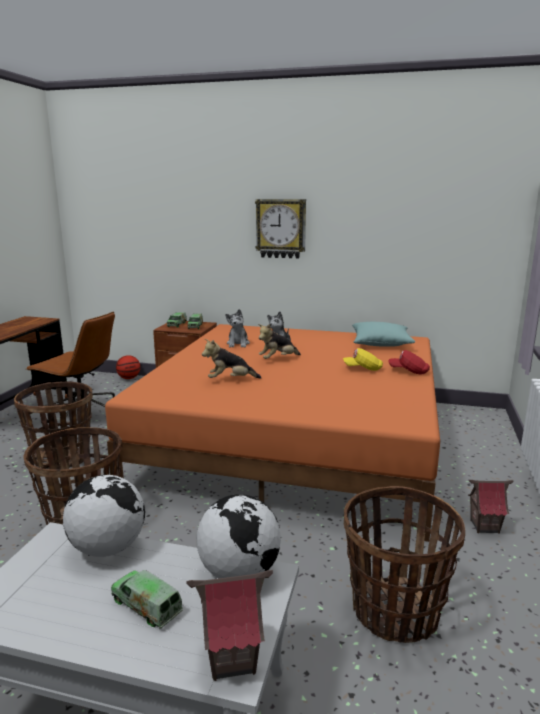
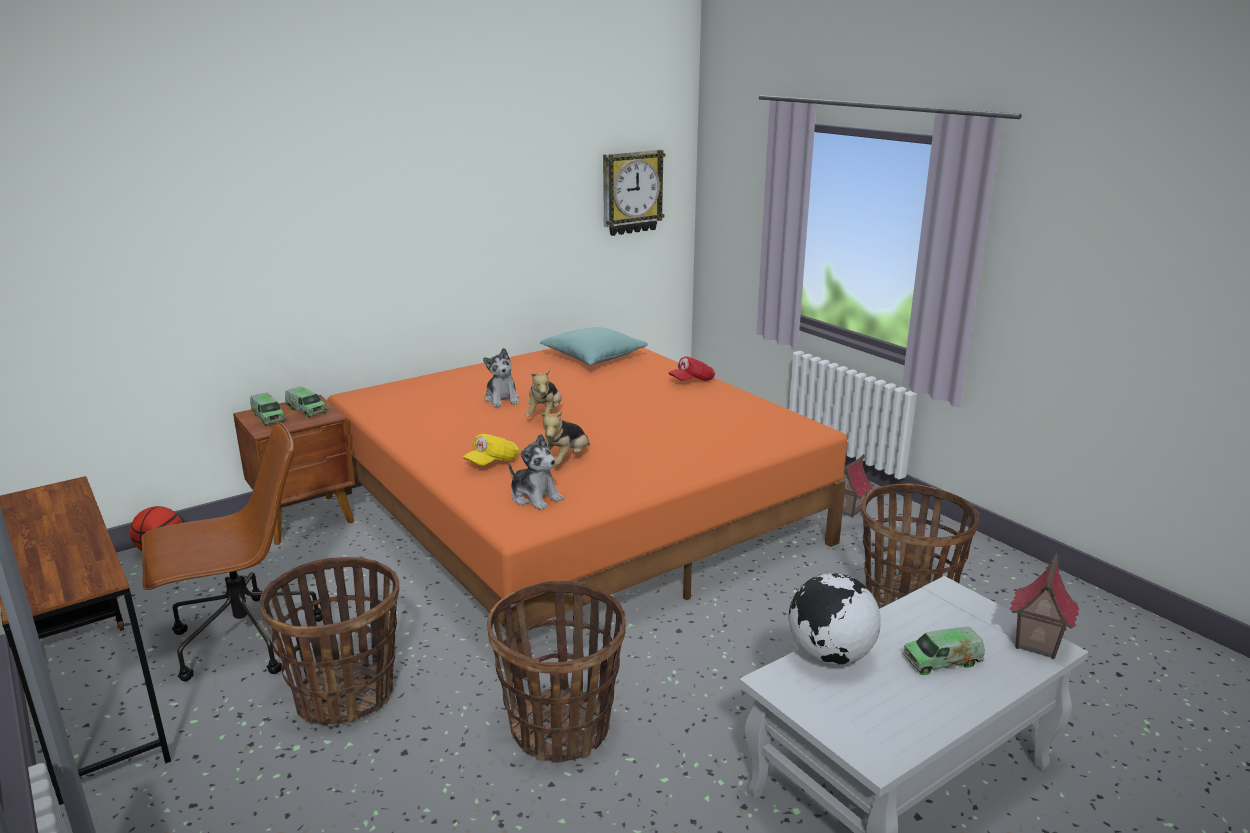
camera: 50 degrees left, 5 degrees up
(238, 344) = (443, 414): plush toy -> plush toy (535, 497)
(239, 572) = (932, 604): globe -> none
(281, 228) = (410, 219): wall clock -> wall clock (631, 192)
(363, 369) = (650, 394): yellow cap -> yellow cap (492, 462)

